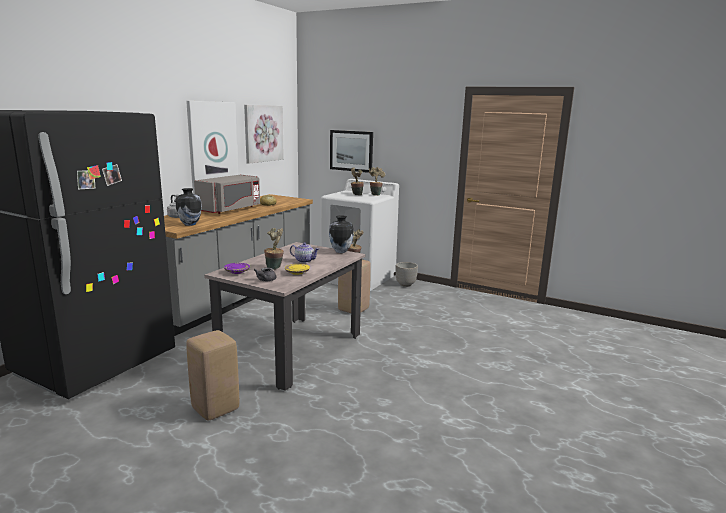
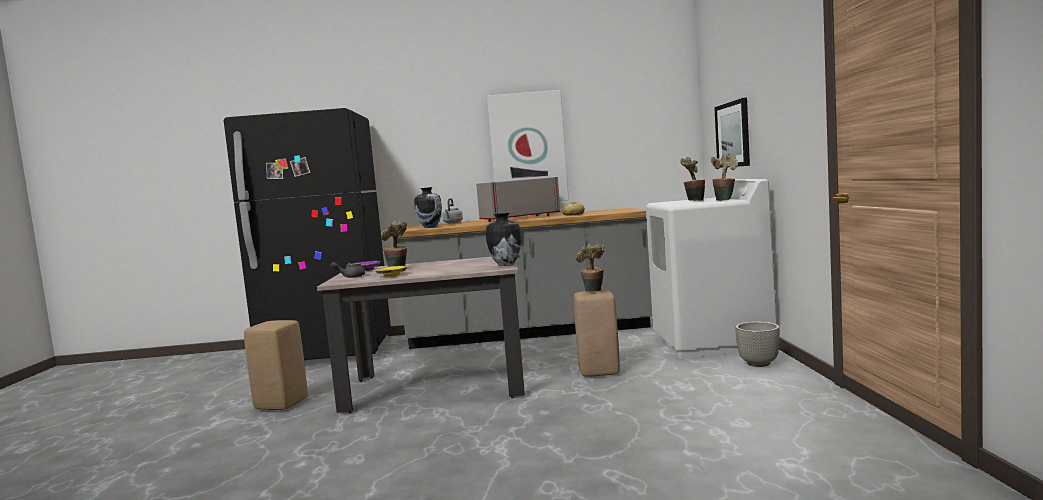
camera: 60 degrees right, 10 degrees down
(230, 209) = (519, 218): grey microwave -> grey microwave turned 150 degrees clockwise
(263, 133) = (620, 125): picture -> none
(304, 260) = (441, 268): teapot -> none

